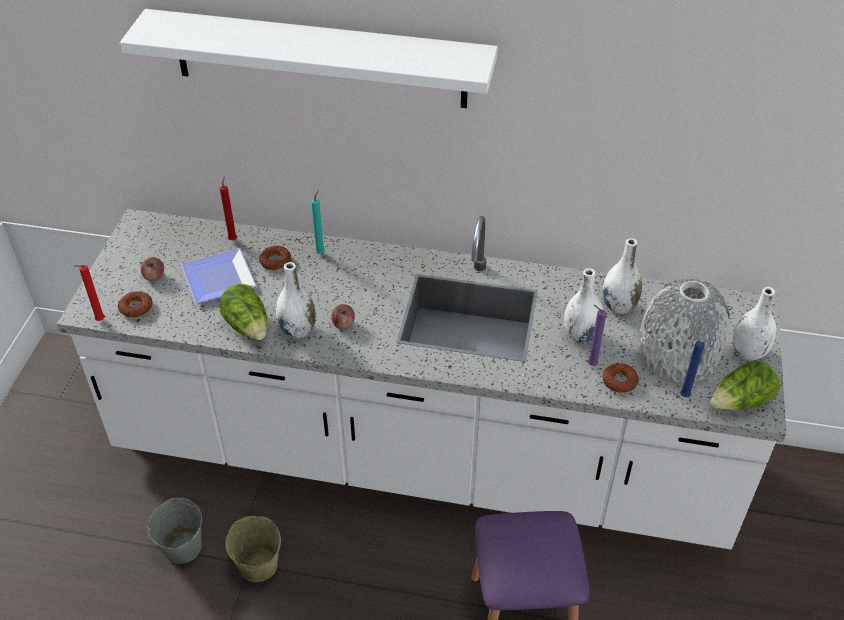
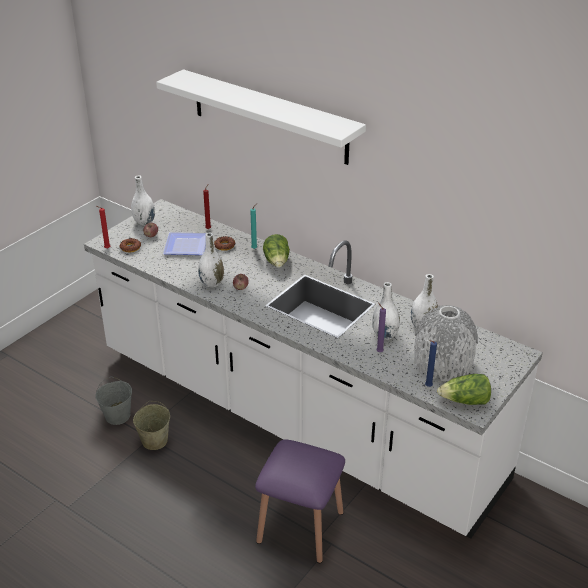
camera: 25 degrees right, 10 degrees down
(248, 325) = (185, 273): lettuce -> lettuce (277, 262)
(619, 381) = (390, 365): donut -> none
(748, 352) = (493, 376): white vase -> white vase (144, 222)

